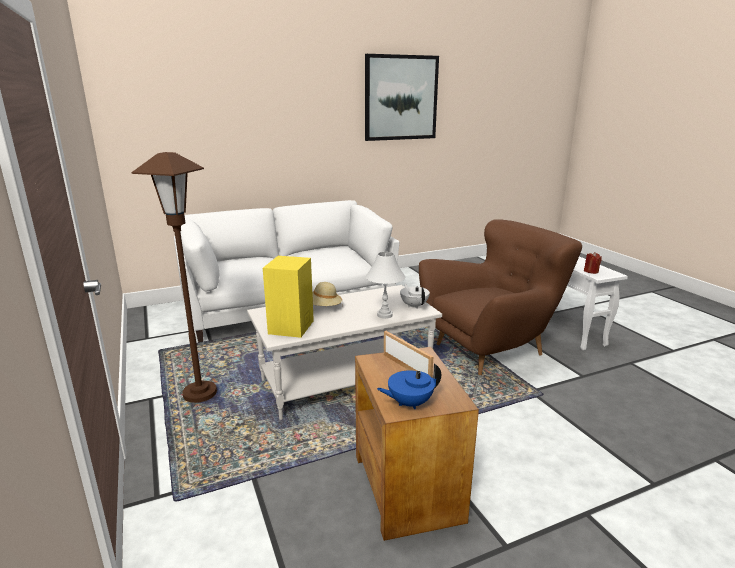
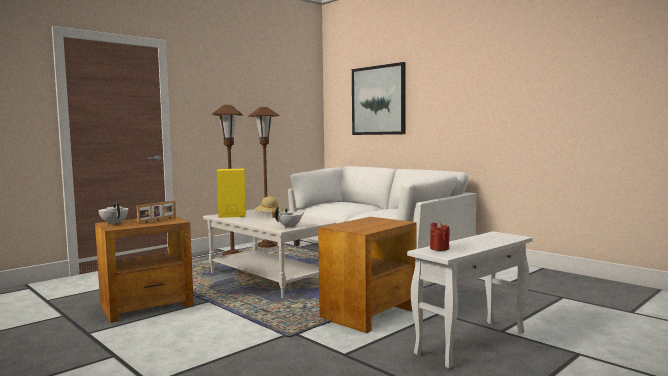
camera: 70 degrees right, 15 degrees down
(172, 360) = (267, 246): none -> brown floor lamp
(384, 315) = (265, 224): white table lamp -> none
(401, 98) = (532, 69): picture -> picture (378, 100)
(409, 403) = (114, 223): blue teapot -> white teapot
(491, 349) = (368, 313): brown armchair -> brown side table

